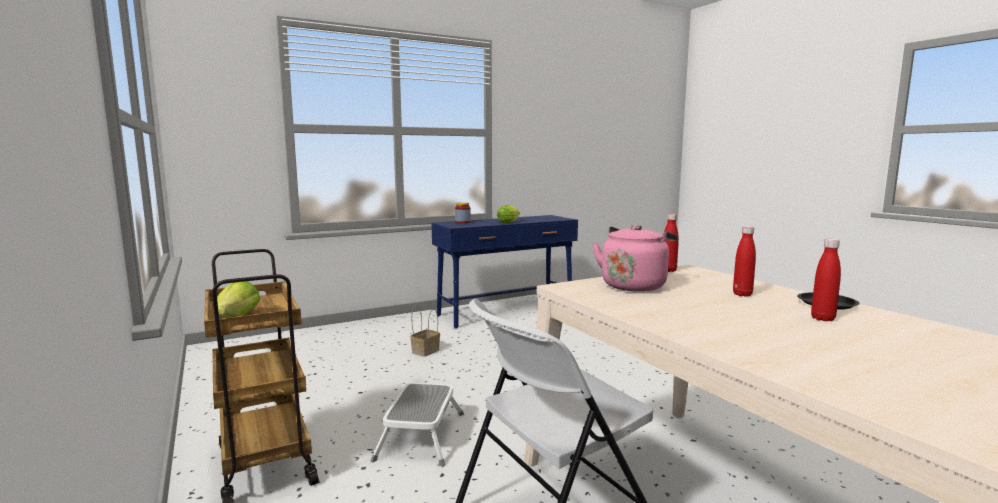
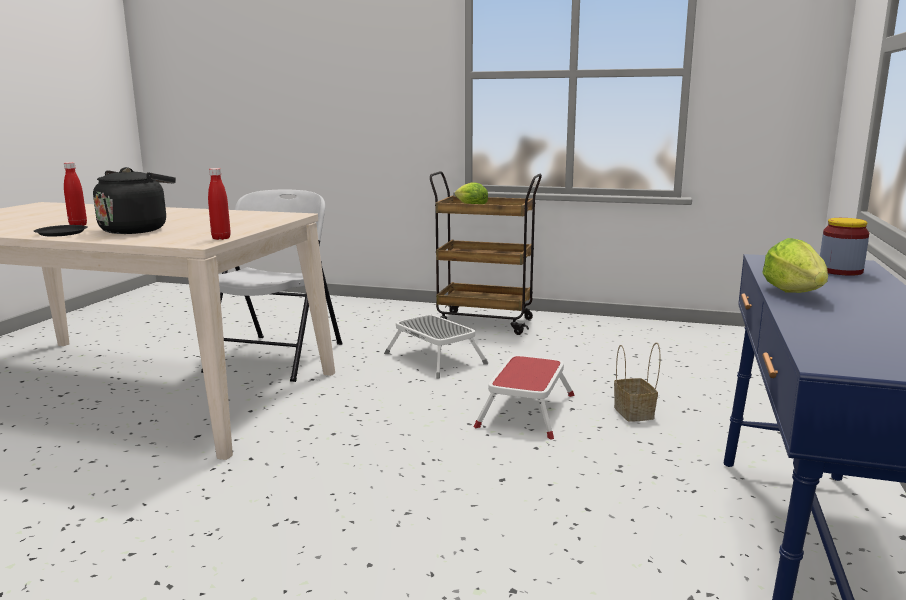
camera: 135 degrees right, 5 degrees up
(467, 372) = (525, 410): none -> red step ladder
(634, 285) = (239, 223): pink kettle -> none
(742, 294) = (136, 230): red bottle -> black kettle

